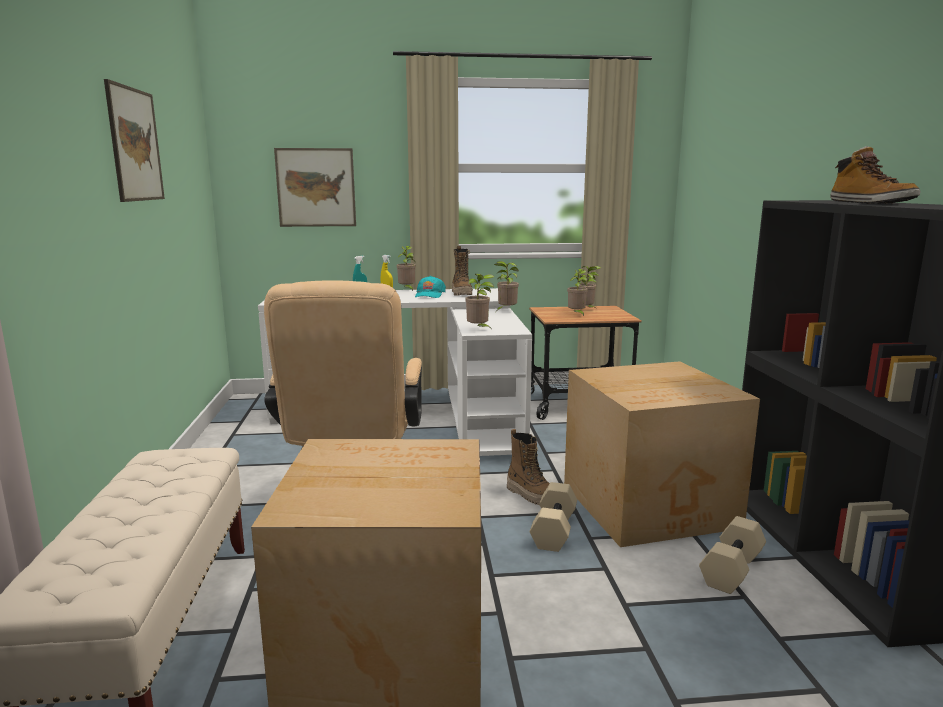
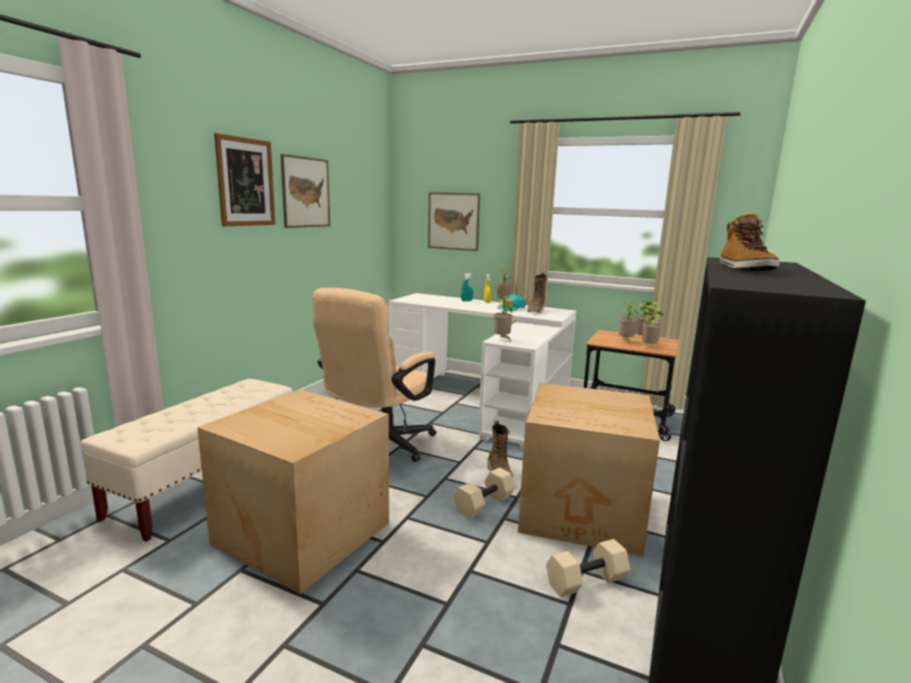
camera: 30 degrees right, 0 degrees up
(72, 124) = (246, 182): none -> picture
(506, 311) = (553, 329): potted plant -> potted plant (647, 347)

